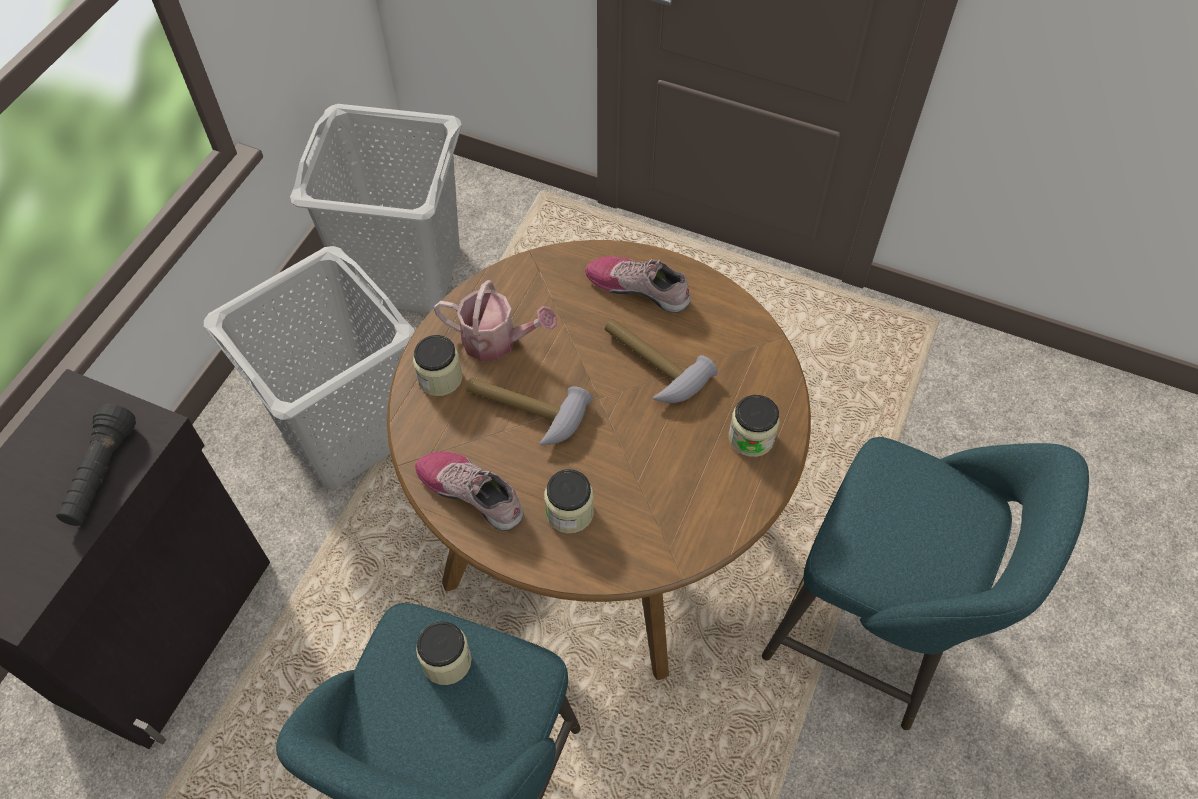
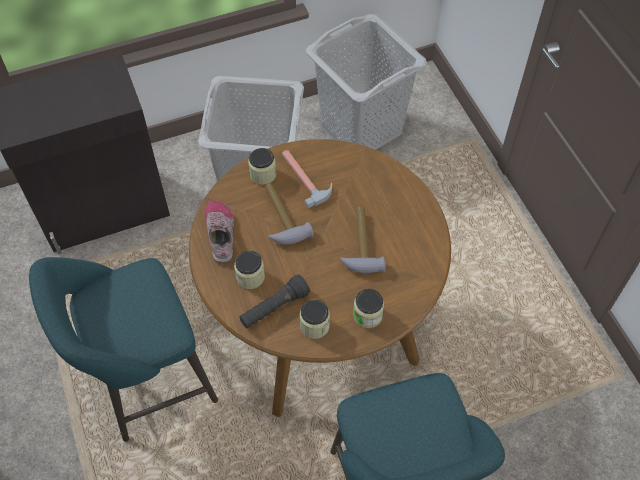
camera: 45 degrees right, 0 degrees up
(102, 474) = (90, 107): black flashlight -> black flashlight (274, 308)
(446, 661) = (145, 297): jar -> jar (314, 326)
(497, 341) = (305, 177): watering can -> hammer
(639, 287) = (398, 204): shoe -> none

